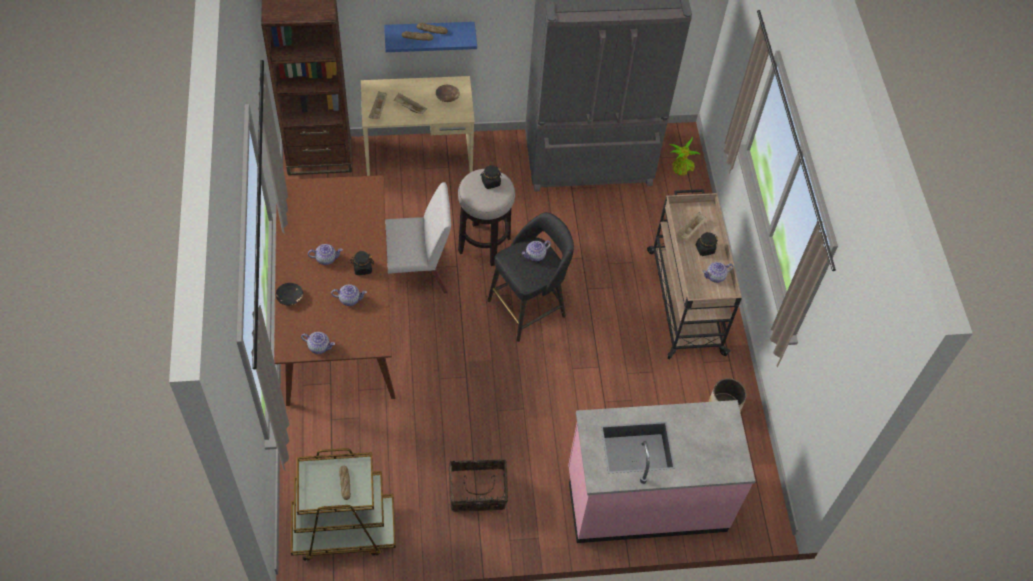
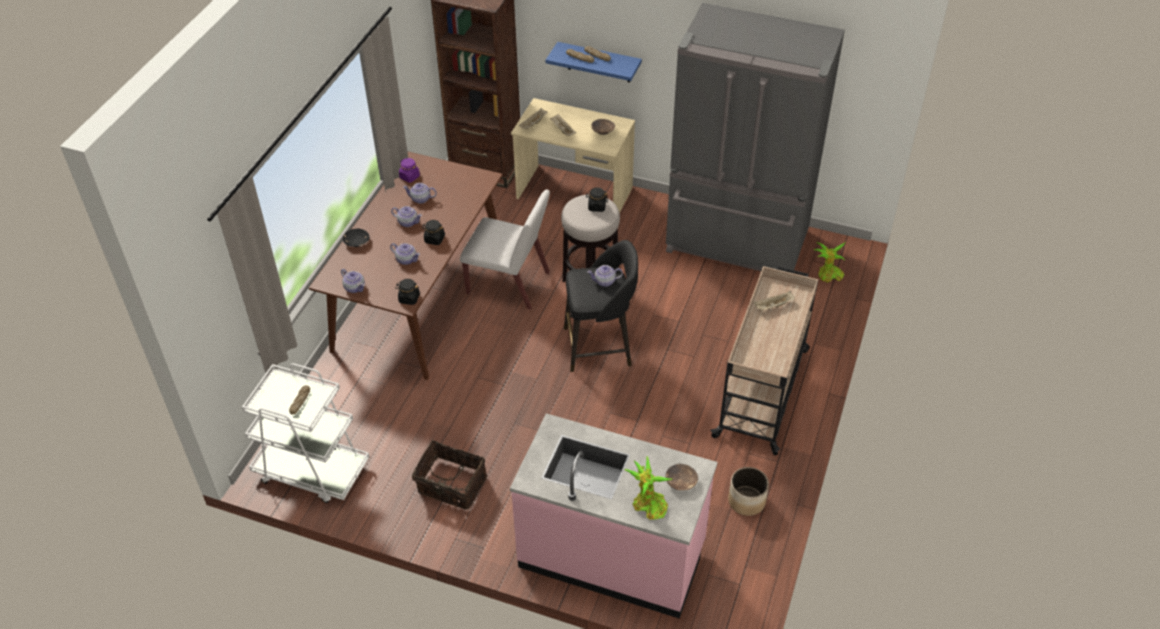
camera: 30 degrees right, 10 degrees down
(296, 208) = (409, 177): none -> purple jar
(343, 530) = (311, 470): brown cart -> white cart
(704, 249) = (778, 327): black jar -> black jar (409, 298)
(706, 462) = (648, 505): none -> potted plant
(715, 277) = (774, 354): teapot -> teapot (420, 199)
(719, 430) = (681, 482): none -> brown bowl

